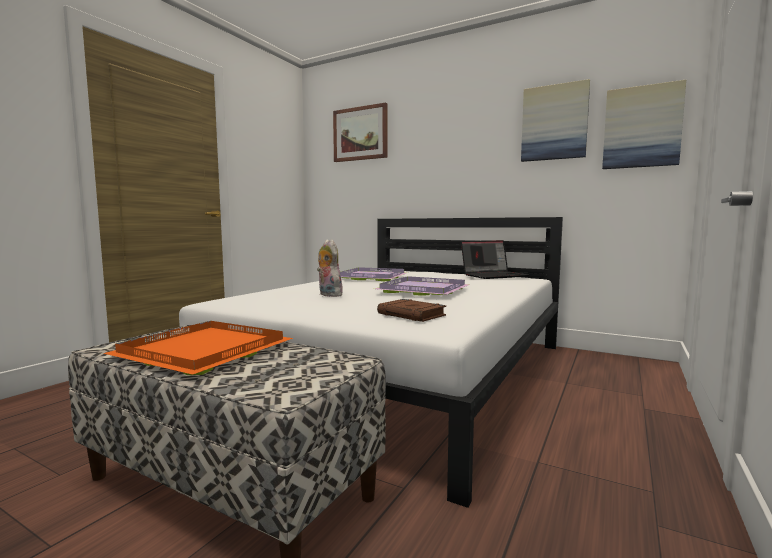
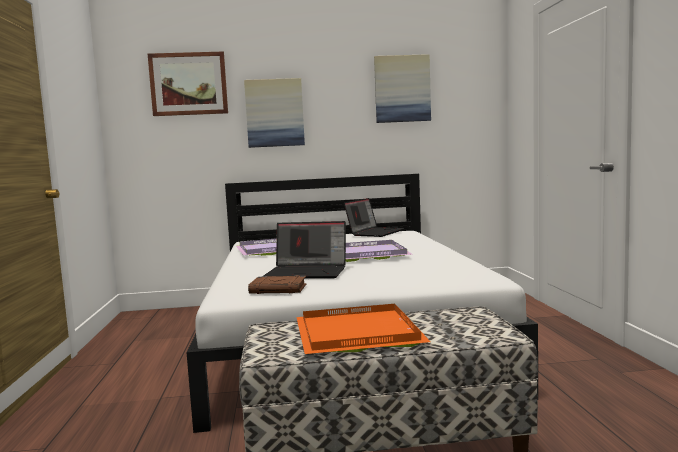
camera: 35 degrees left, 0 degrees up
(328, 295) = (308, 272): plush toy -> laptop
(412, 315) = (434, 274): brown book -> brown book (279, 289)
(642, 127) = (469, 98): picture -> picture (274, 113)

